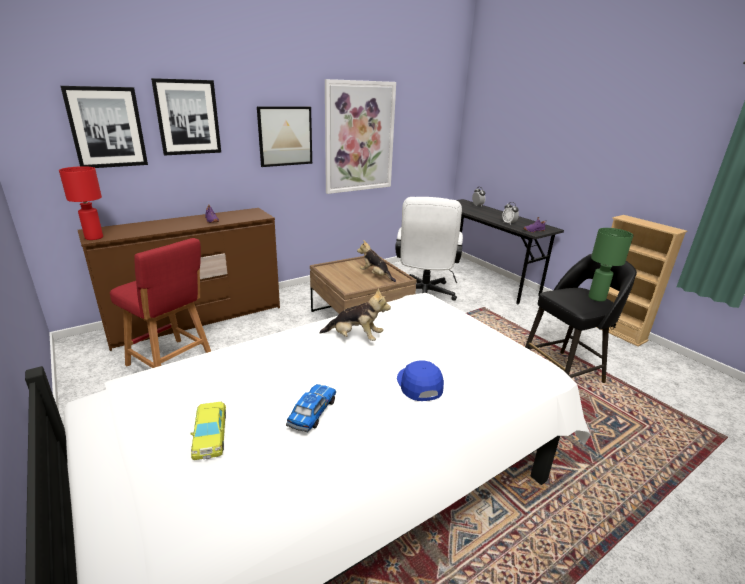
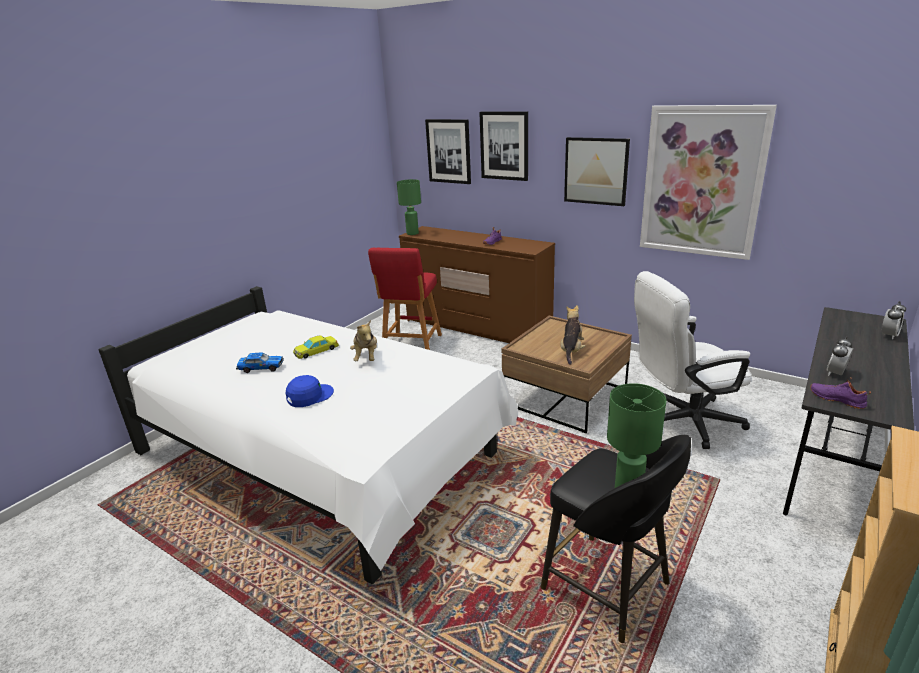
camera: 70 degrees right, 0 degrees up
(93, 238) = (412, 233): red table lamp -> green table lamp
(210, 434) = (234, 347): yellow toy car -> yellow toy car (316, 351)

